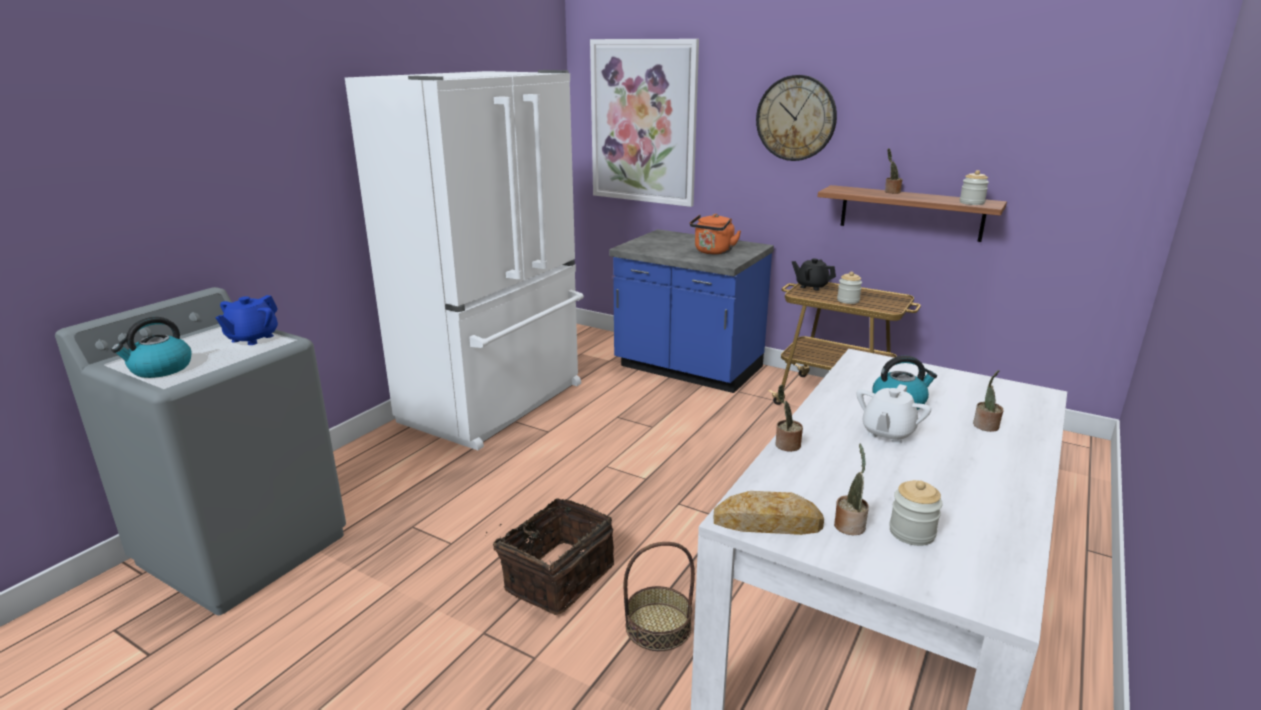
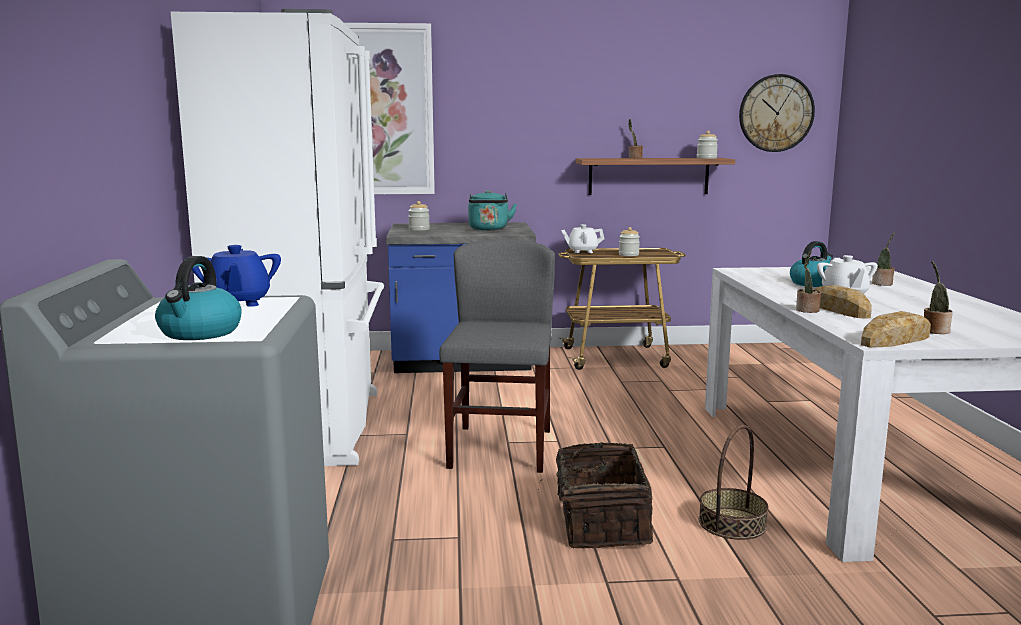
camera: 35 degrees left, 10 degrees down
(591, 471) = (500, 449): none -> grey chair
(713, 252) = (489, 229): orange kettle -> turquoise kettle
(796, 118) = (537, 98): wall clock -> wall clock (776, 113)
(811, 286) = (582, 251): black teapot -> white teapot
(824, 454) = (838, 309): none -> bread
(912, 533) = (969, 326): jar -> jar (419, 229)

